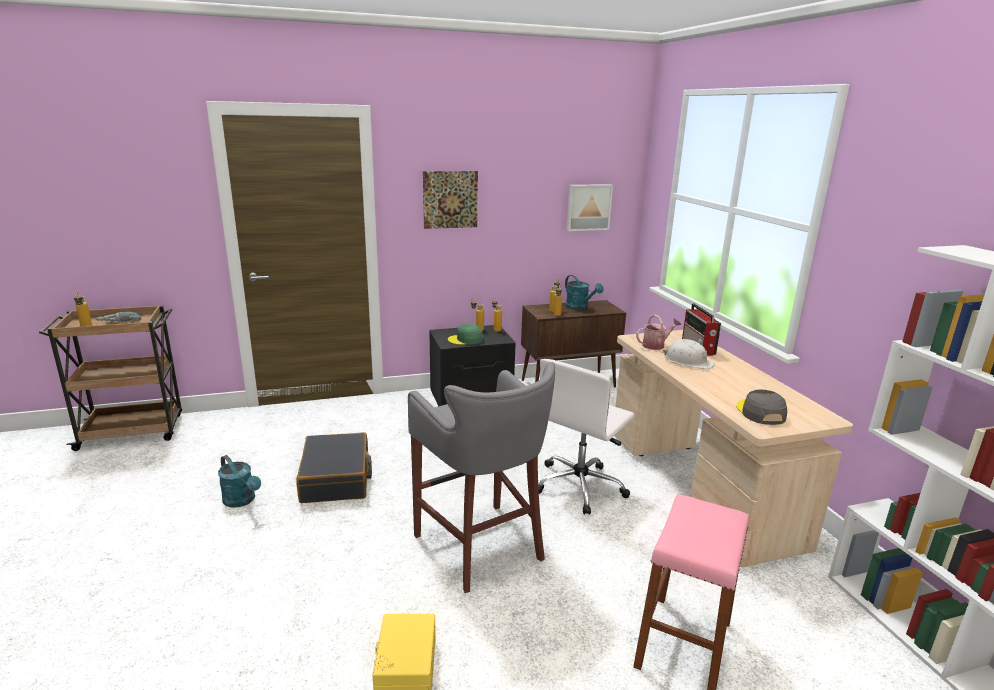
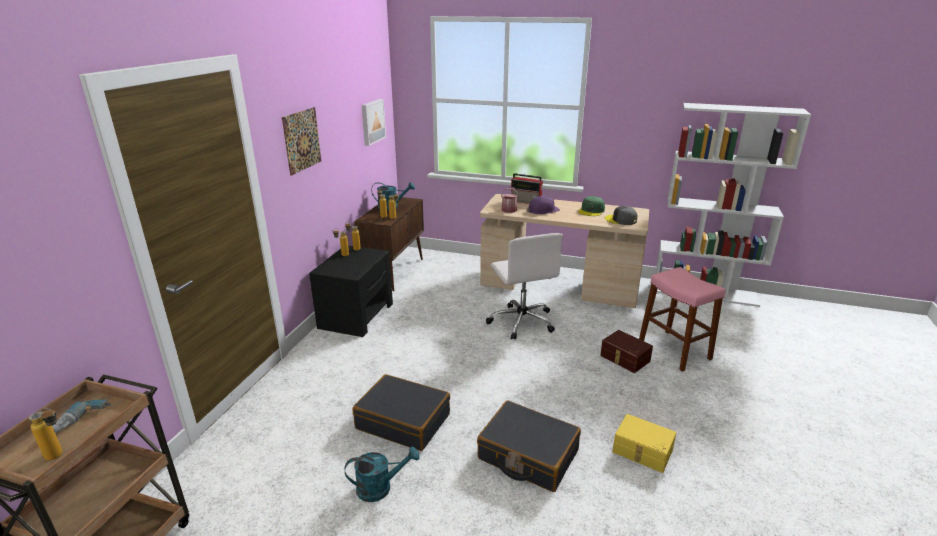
camera: 55 degrees left, 5 degrees up
(336, 571) = (527, 455): none -> black suitcase
(466, 340) = (355, 265): green cap -> green cap (591, 211)
(481, 548) = (552, 382): grey stool -> none
(598, 595) = (624, 359): none -> brown storage box
(688, 361) = (542, 210): white hard hat -> purple hard hat

